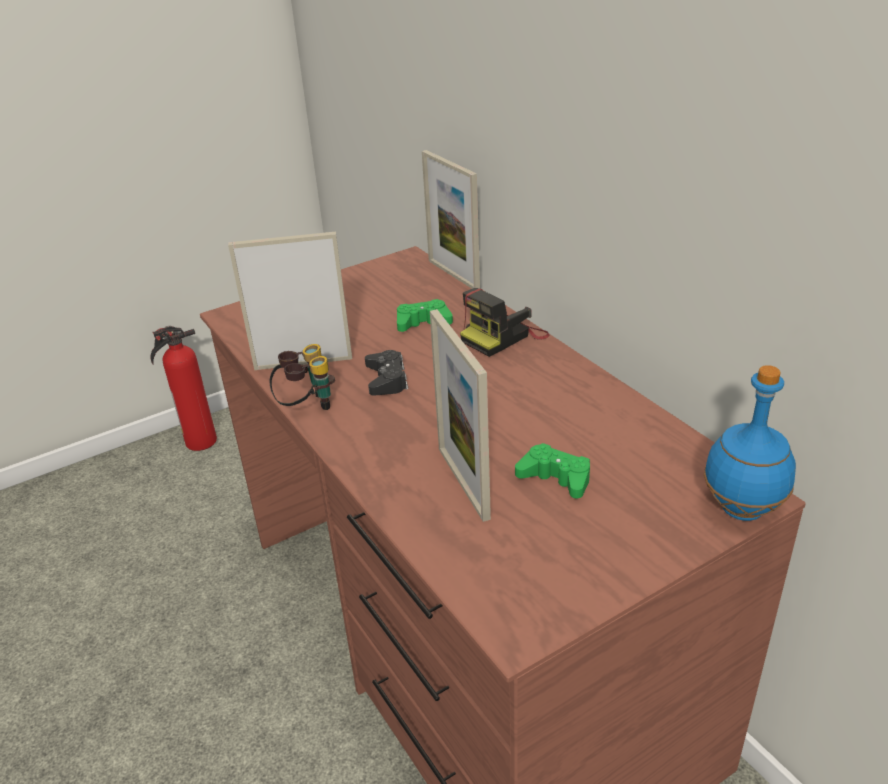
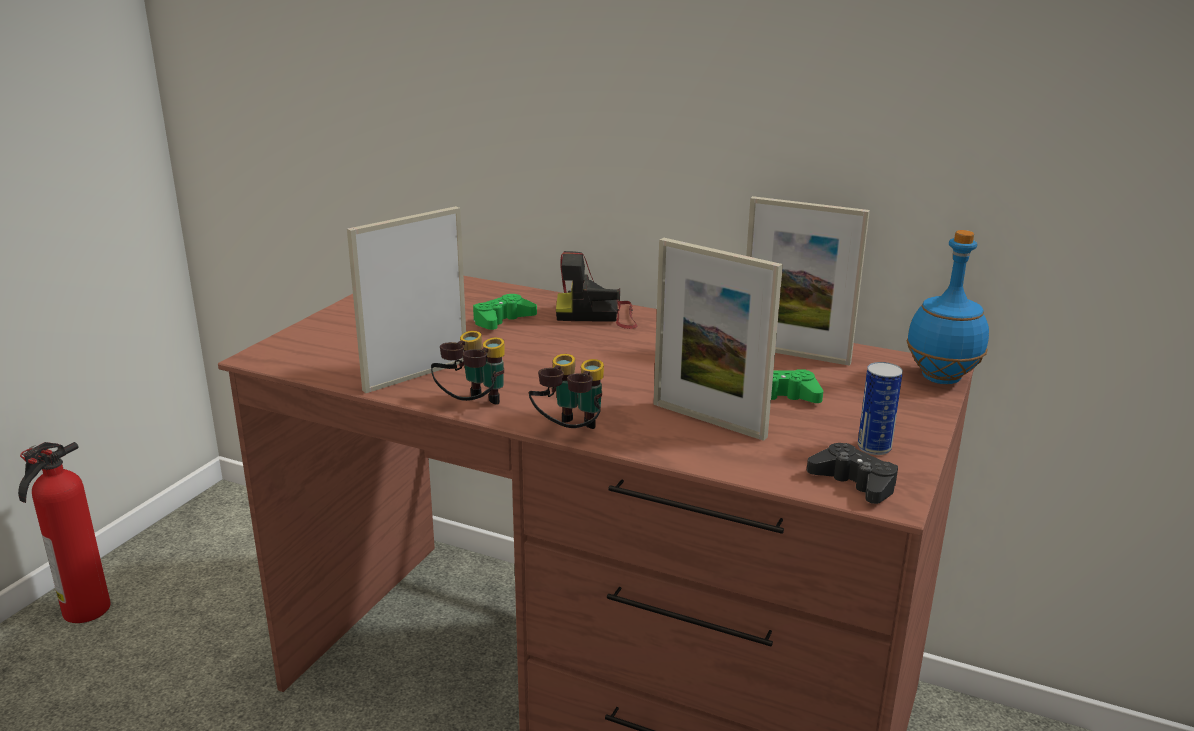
camera: 35 degrees left, 10 degrees down
(343, 457) = (569, 433): none -> binoculars
(387, 379) = (528, 368): black game controller -> black game controller (854, 483)
(453, 274) = (481, 280): picture frame -> picture frame (794, 354)
(503, 337) = (598, 315): camera -> camera turned 75 degrees clockwise
(571, 568) = (874, 447): none -> can

